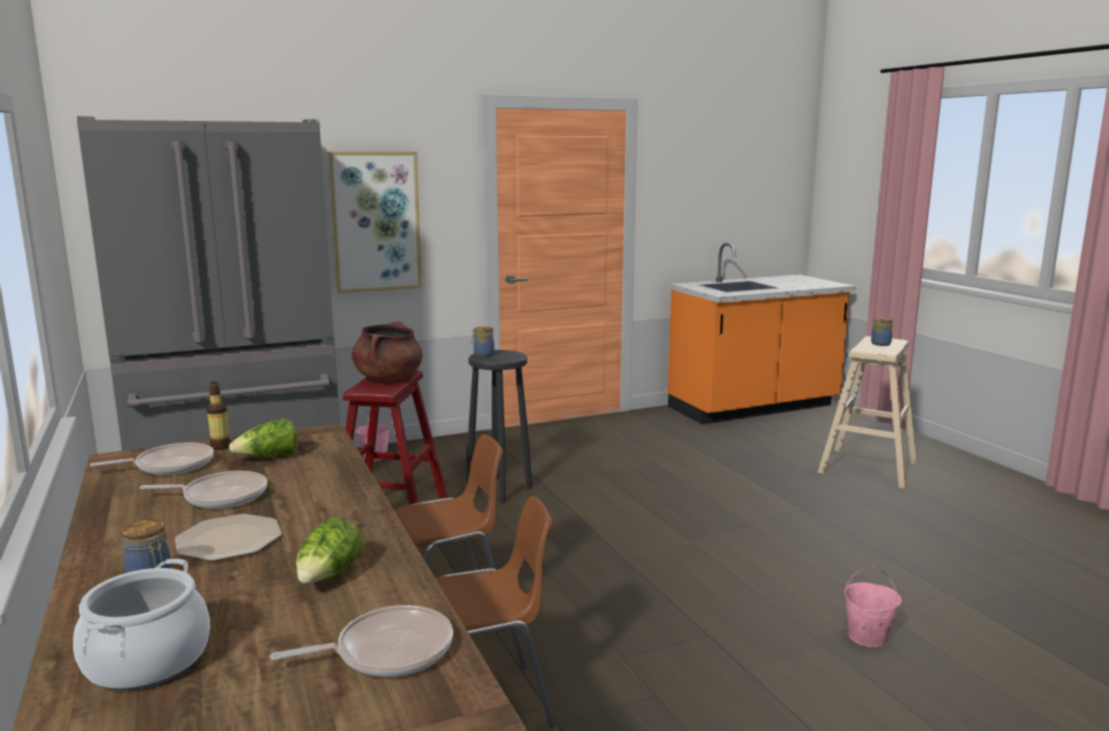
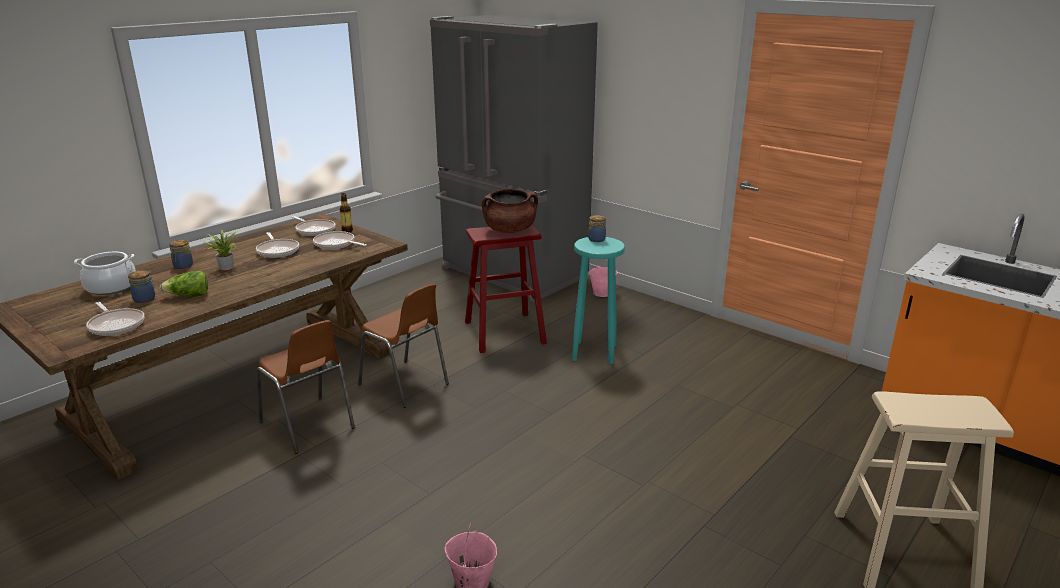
camera: 65 degrees right, 10 degrees up
(230, 540) = (225, 267): plate -> potted plant
(268, 458) = (336, 244): lettuce -> frying pan
(376, 222) = (642, 108): picture -> none
(499, 490) = (595, 352): black stool -> turquoise stool
(879, 344) = (948, 408): jar -> jar (145, 299)

